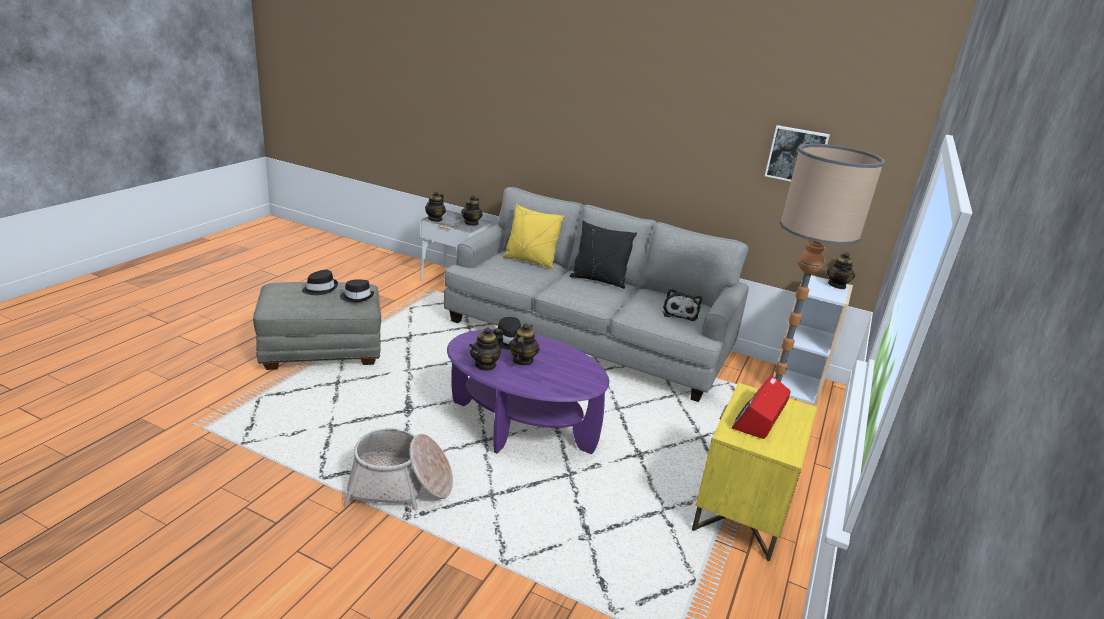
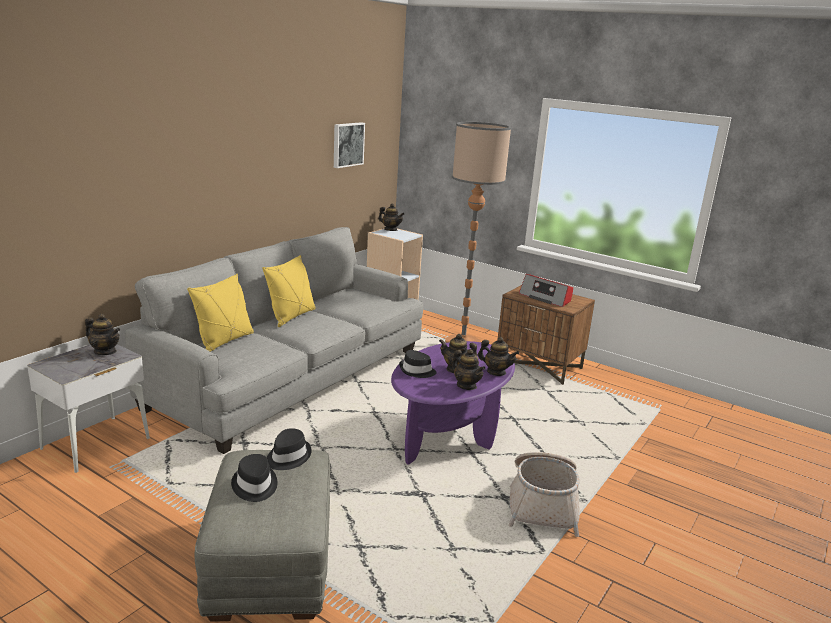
camera: 80 degrees left, 5 degrees down
(435, 219) = (70, 374): teapot -> teapot (496, 372)
(598, 280) = (291, 316): black pillow -> yellow pillow
(680, 313) = (364, 299): plush toy -> none
(741, 512) = (539, 366): yellow nightstand -> brown nightstand

